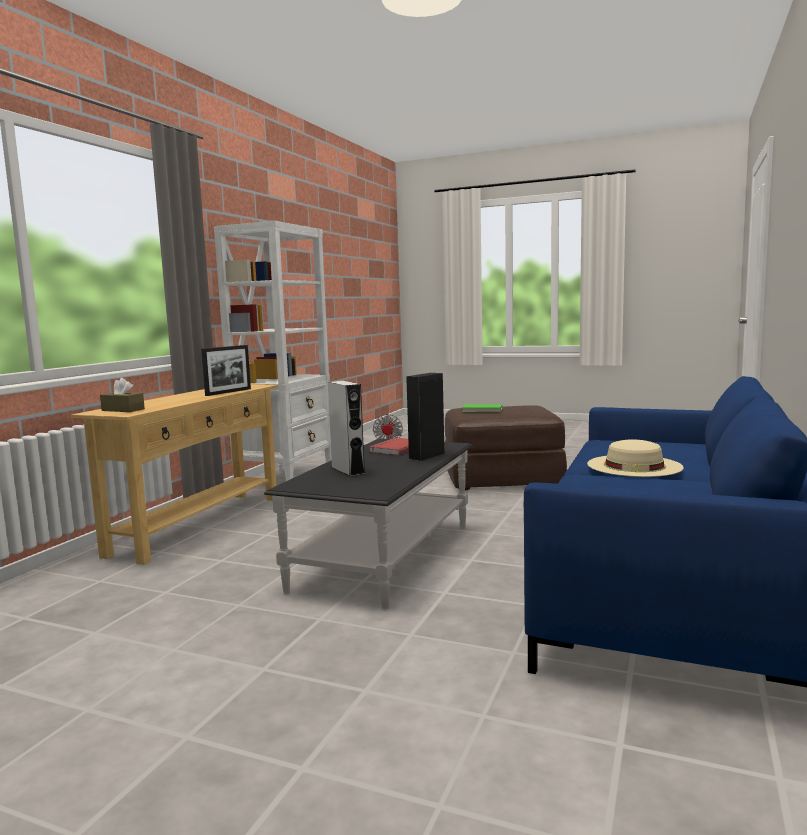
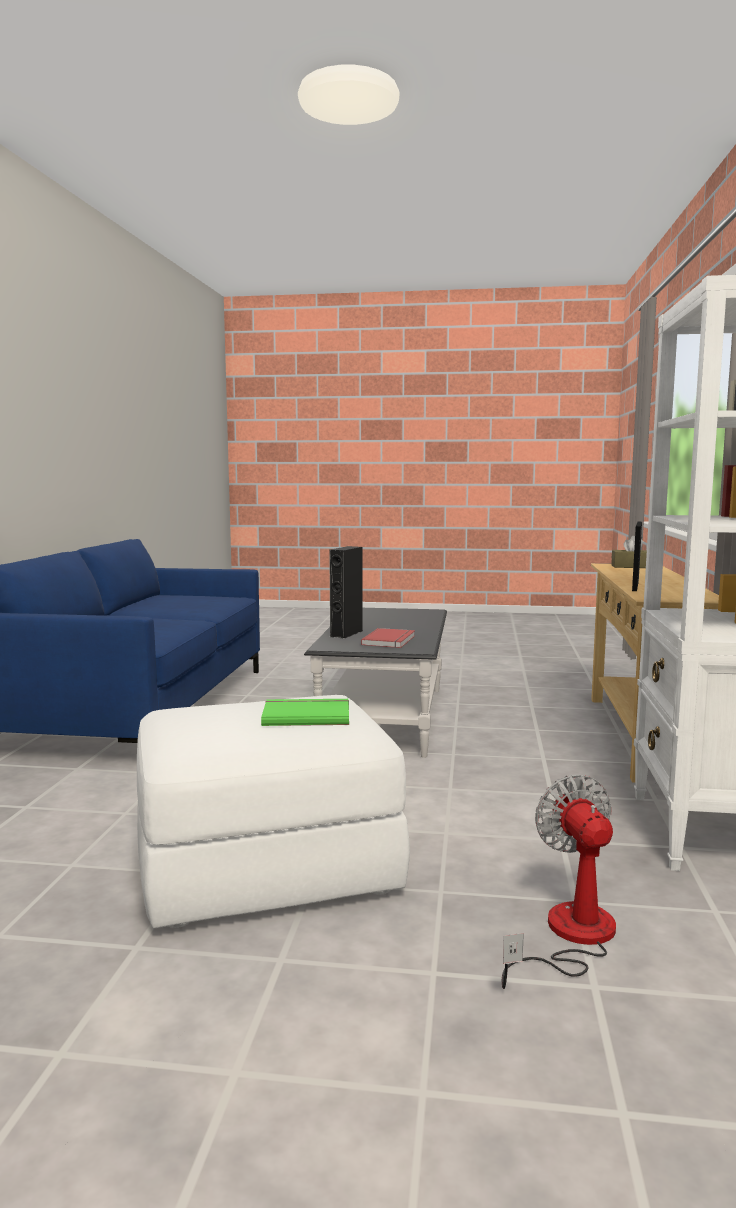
camera: 165 degrees right, 0 degrees up
(348, 470) = (406, 620): grey speaker -> none
(502, 478) = (265, 869): brown ottoman -> white ottoman
(634, 465) = (157, 616): beige hat -> none

